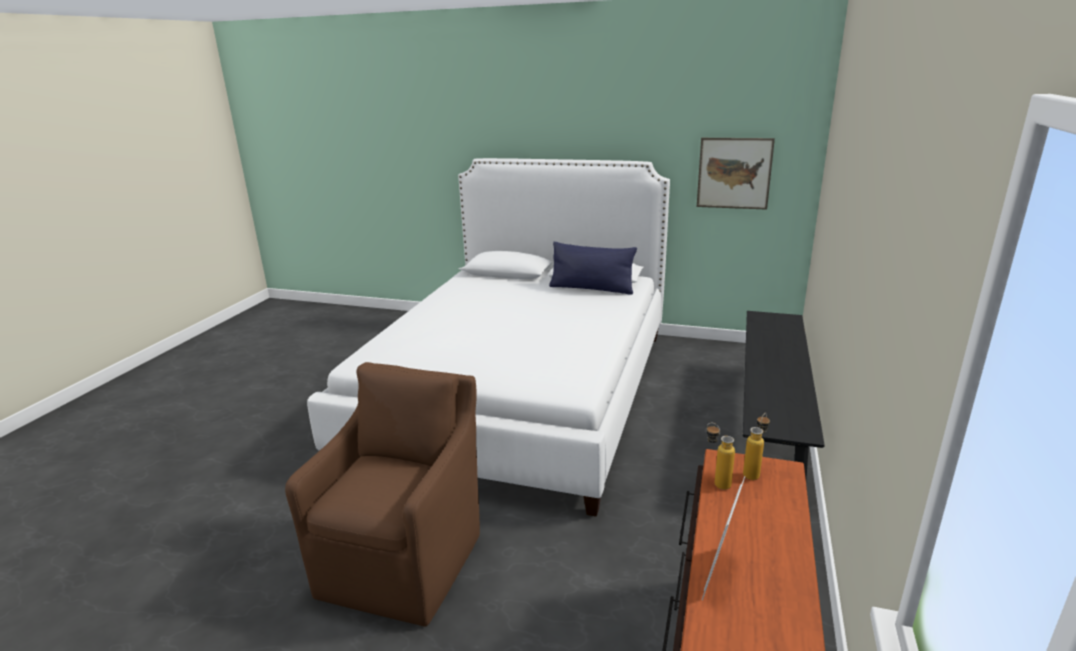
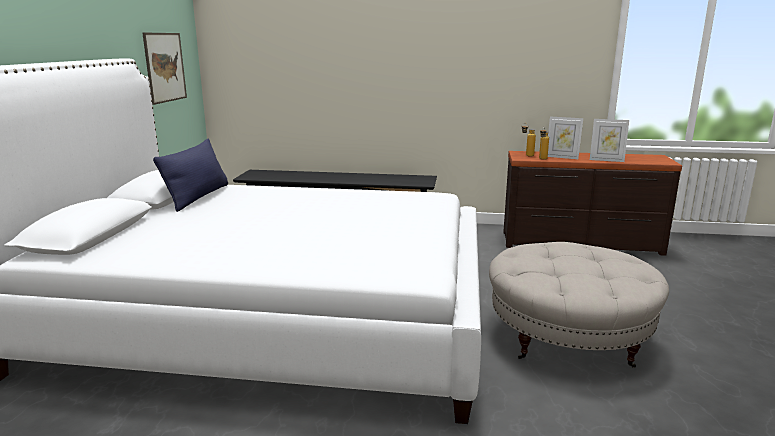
camera: 100 degrees left, 5 degrees down
(405, 560) = (567, 336): brown armchair -> beige ottoman
(742, 514) = (562, 157): none -> picture frame

